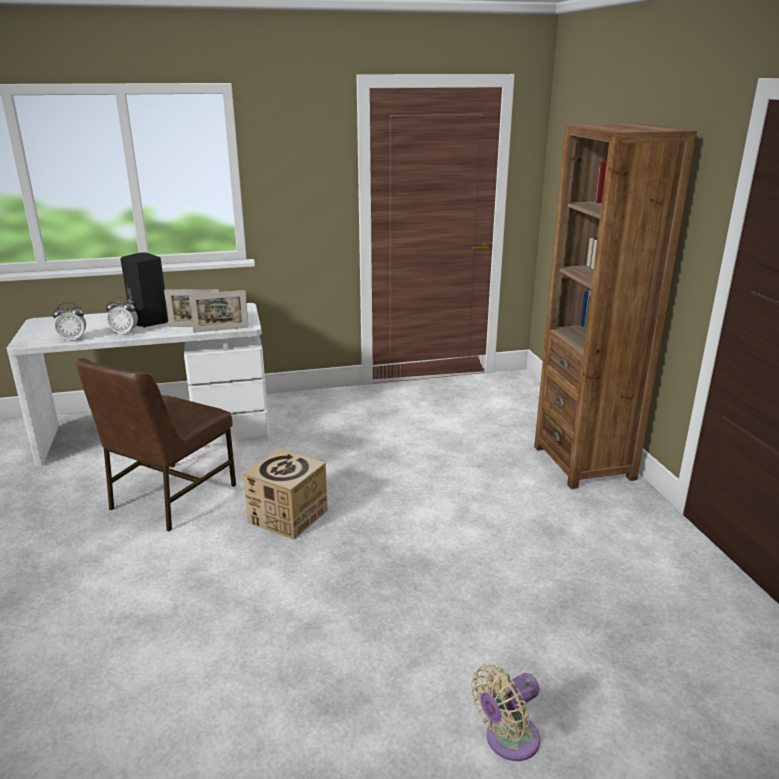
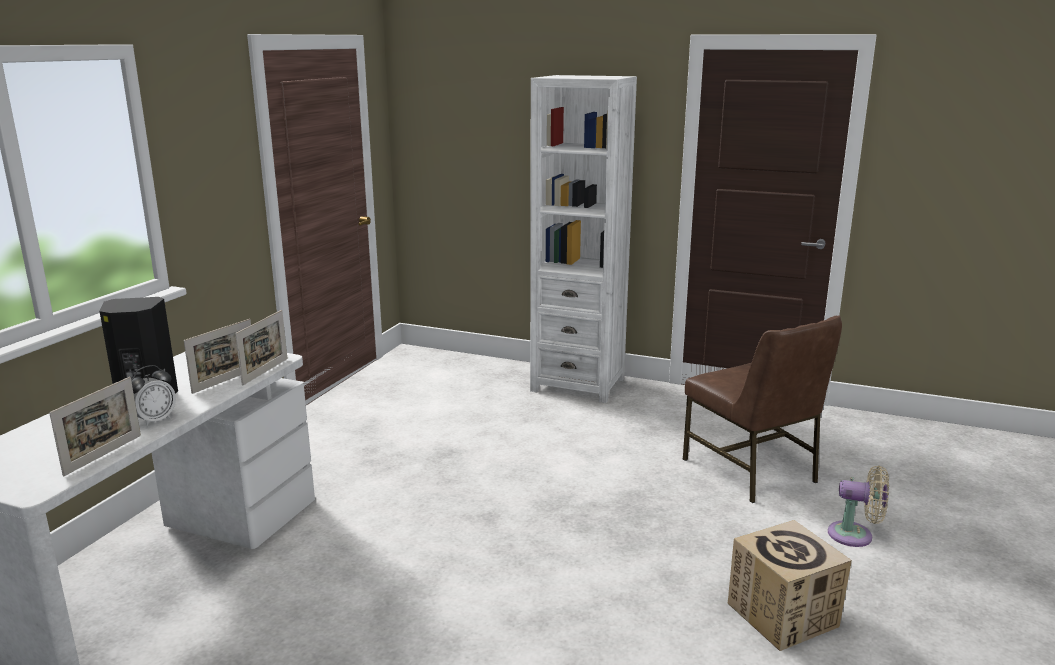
camera: 55 degrees left, 5 degrees down
(73, 339) = (103, 455): alarm clock -> picture frame
(170, 497) = (343, 599): brown chair -> brown chair (751, 471)
(288, 516) = (484, 535): cardboard box -> cardboard box (783, 615)
(507, 740) = (855, 535): beige fan -> beige fan turned 75 degrees counterclockwise
(584, 463) = (578, 384): brown bookcase -> white bookcase

